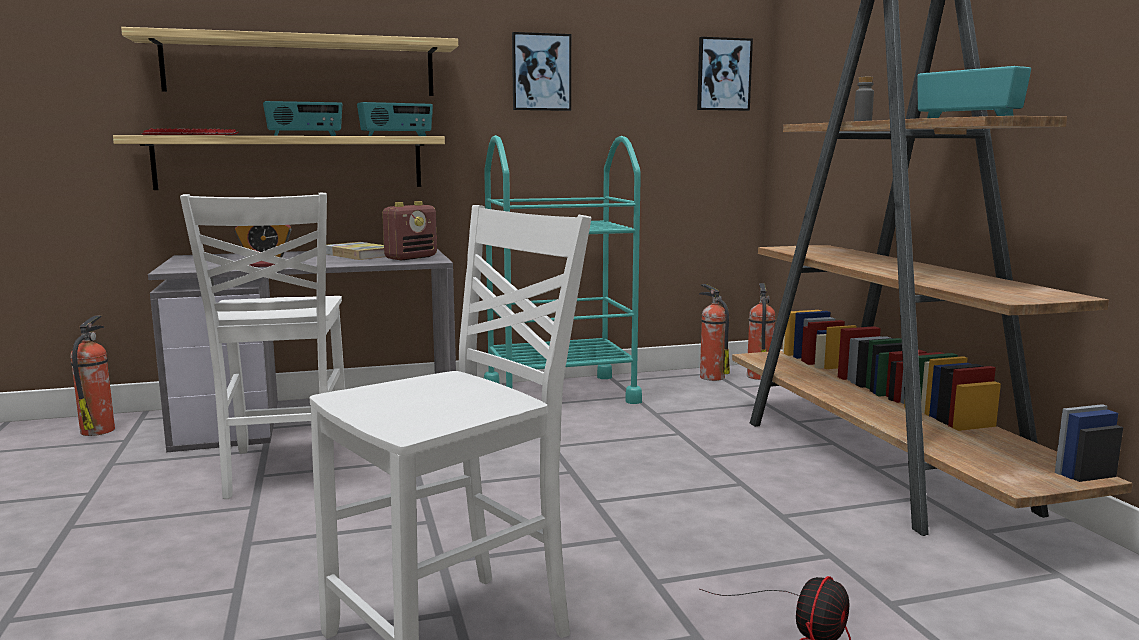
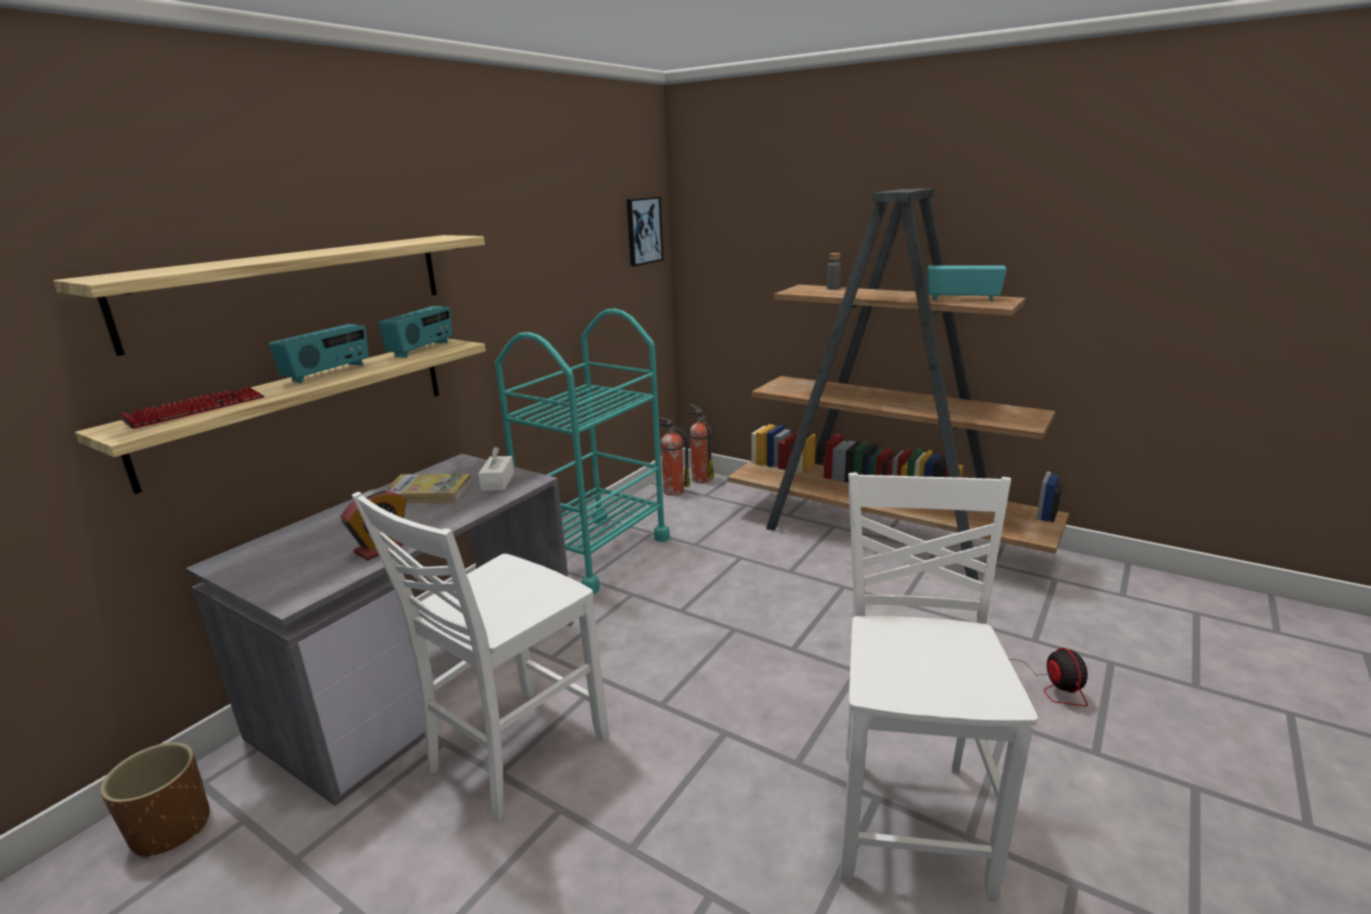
camera: 40 degrees left, 10 degrees up
(98, 430) = (172, 828): fire extinguisher -> brown planter
(285, 471) = (514, 754): white chair -> white chair turned 90 degrees clockwise
(411, 257) = (497, 481): radio -> white tissue box
(541, 72) = (522, 251): picture -> none

